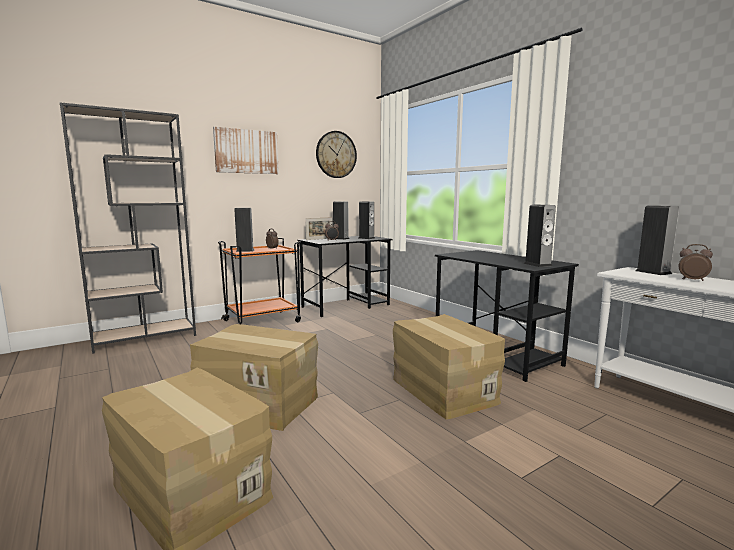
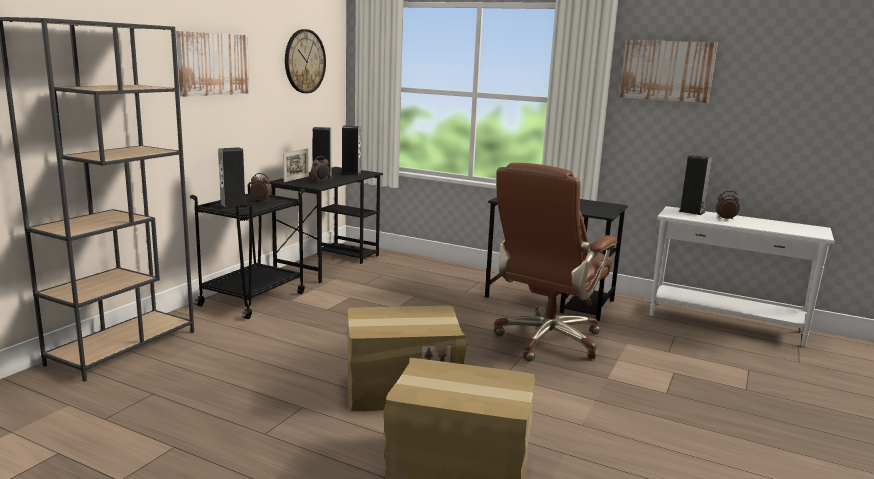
camera: 30 degrees left, 5 degrees up
(263, 321) = (253, 299): orange cart -> black cart
(442, 390) = (546, 342): cardboard box -> brown office chair
(537, 264) = (601, 209): speaker -> none
(627, 116) = (667, 70): none -> picture

